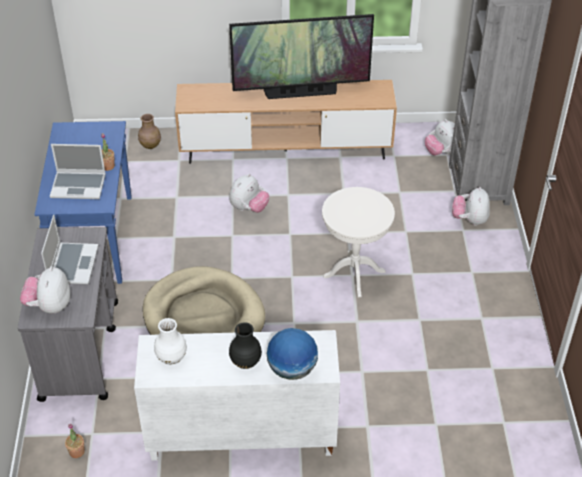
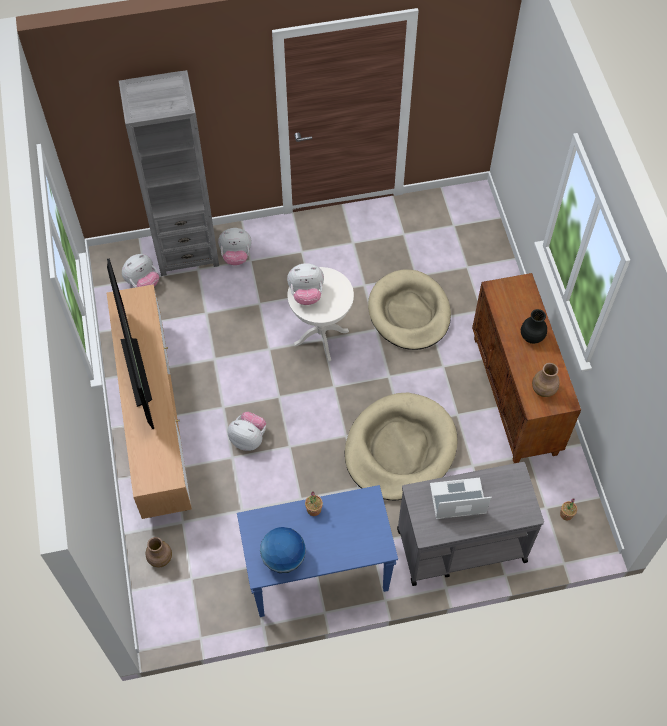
camera: 100 degrees left, 15 degrees up
(49, 306) = (512, 504): plush toy -> plush toy (306, 294)
(79, 186) = (348, 528): laptop -> none
(171, 357) = (543, 390): white vase -> brown vase
(240, 436) = (515, 396): white cabinet -> brown cabinet
(292, 369) = (529, 304): globe -> globe (283, 557)
(375, 354) = (409, 312): none -> beige dog bed

